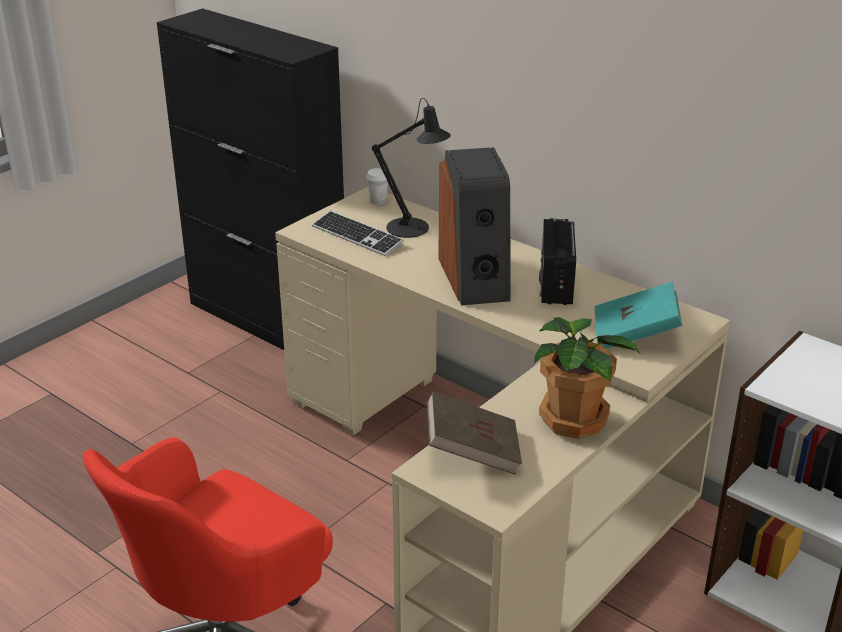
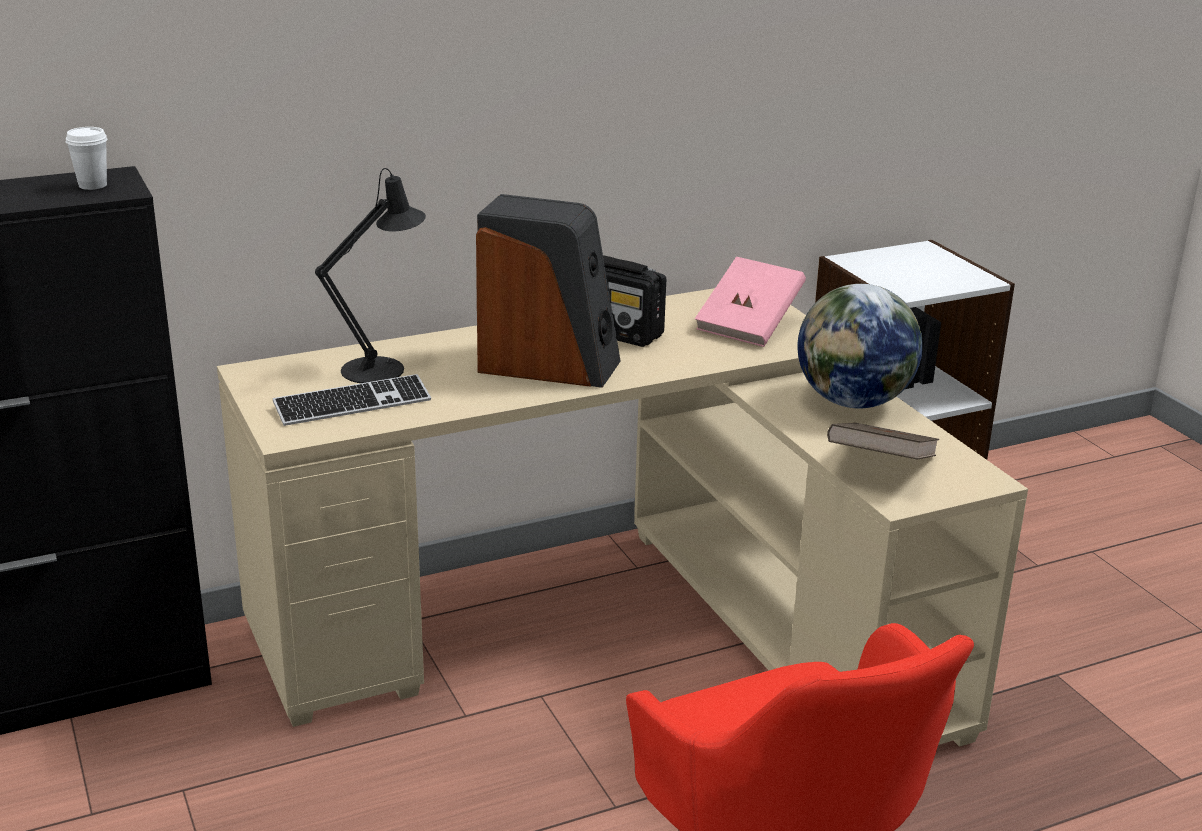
camera: 65 degrees left, 5 degrees down
(378, 201) = (272, 370): white cup -> white cup (92, 185)
(575, 418) = (853, 402): potted plant -> globe
(635, 335) = (749, 325): turquoise book -> pink book

